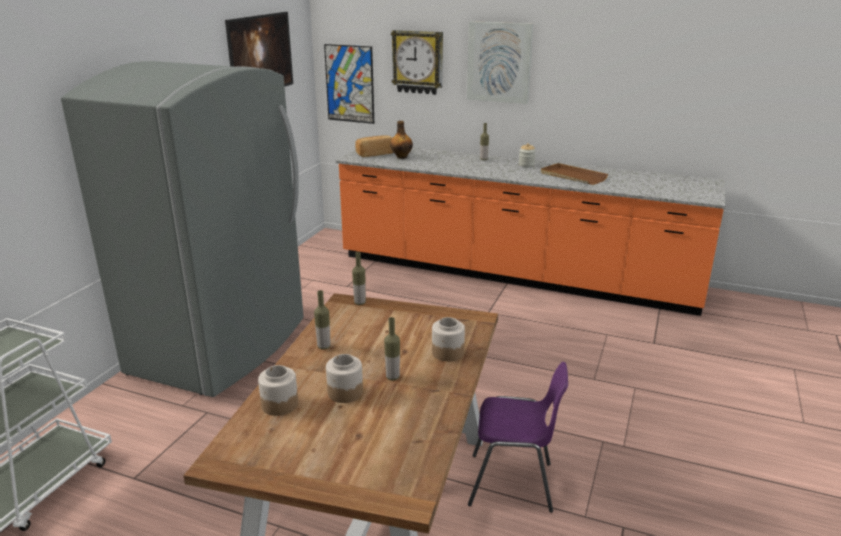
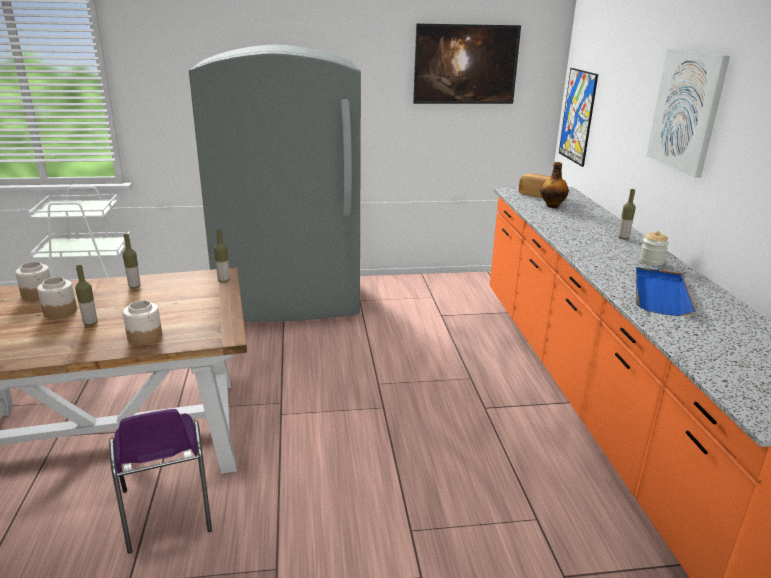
camera: 60 degrees right, 0 degrees up
(418, 62) = (624, 99): wall clock -> none
(572, 176) = (660, 294): brown tray -> blue tray

